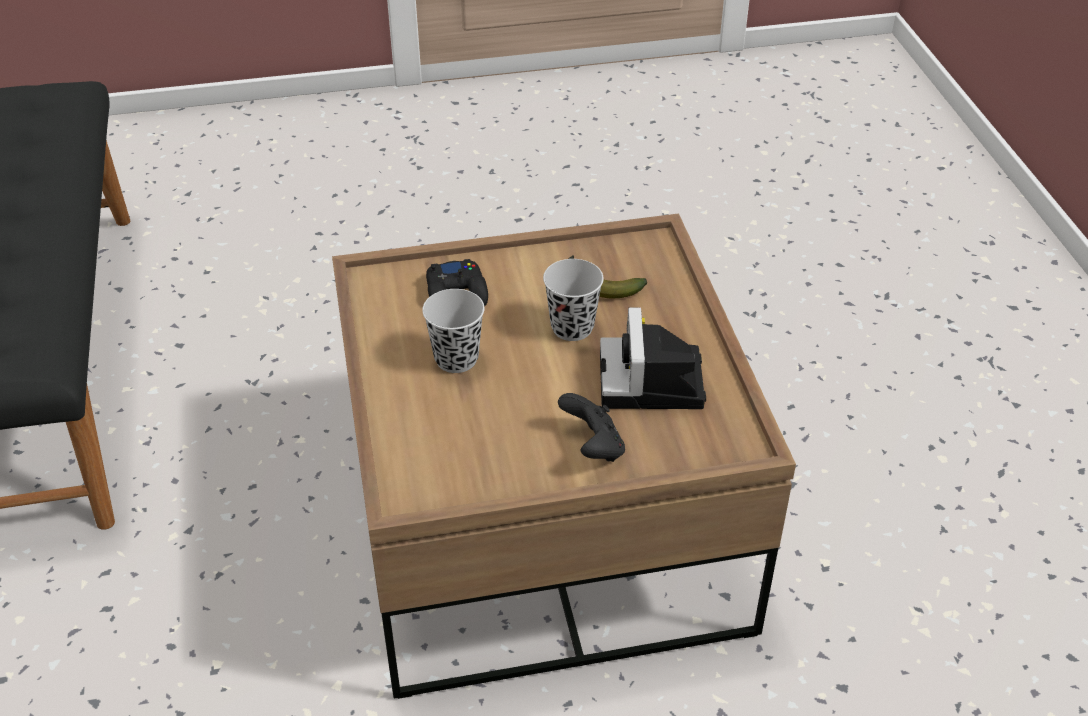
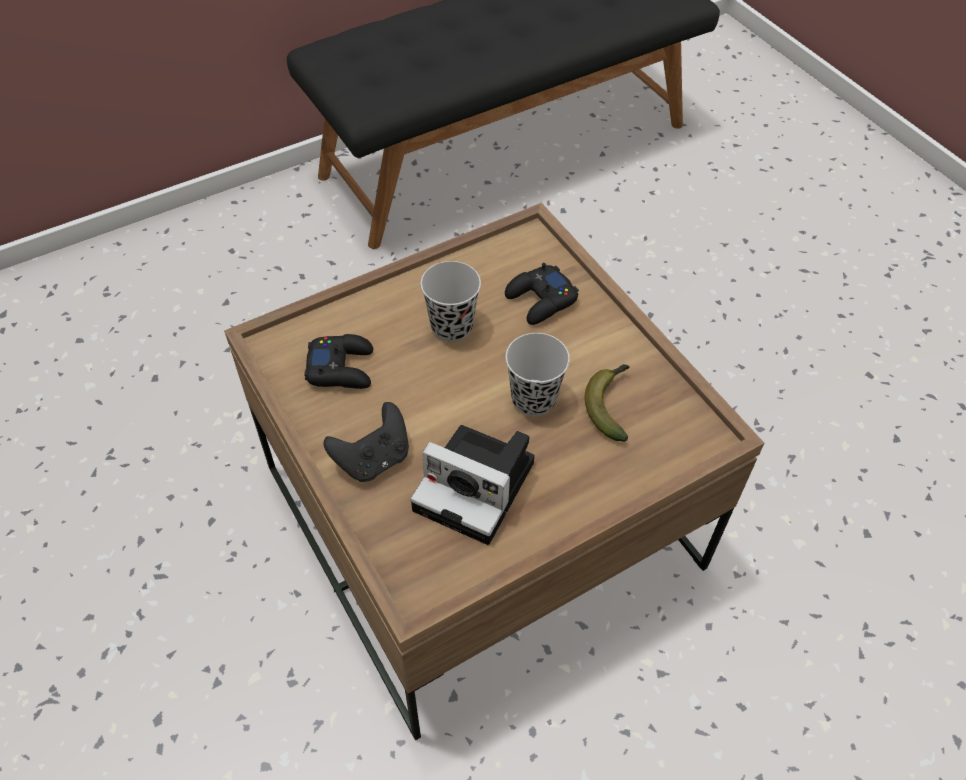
camera: 70 degrees right, 10 degrees up
(468, 448) = (341, 368): none -> black game controller
(652, 384) = (479, 486): camera -> camera turned 135 degrees counterclockwise

